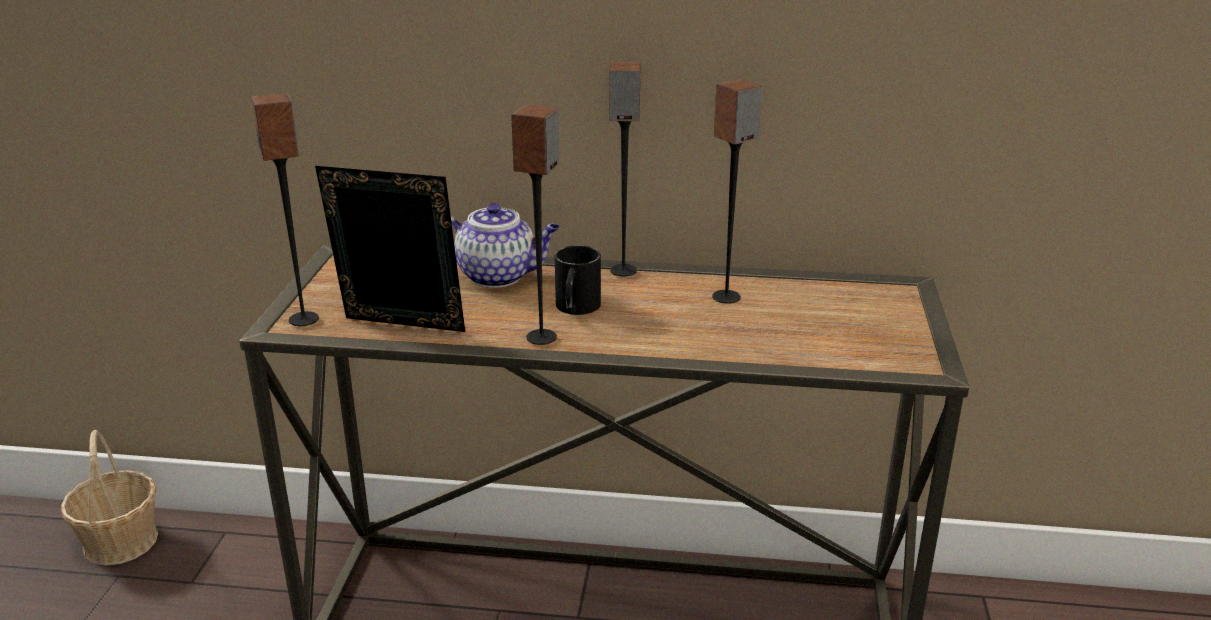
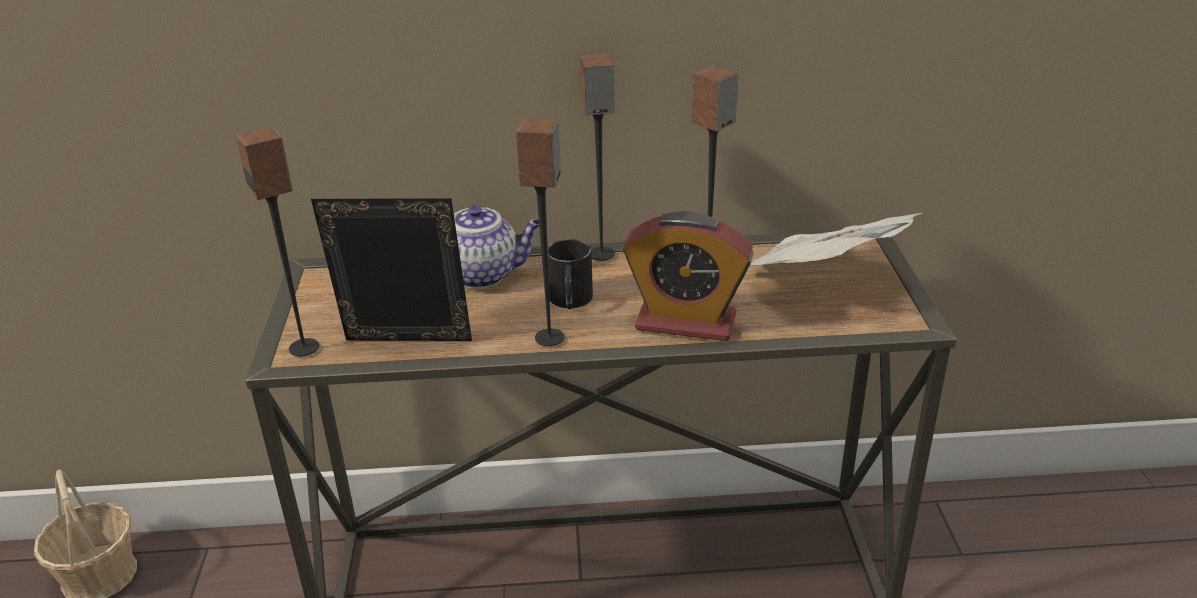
camera: 10 degrees left, 5 degrees up
(684, 339) = (685, 322): none -> alarm clock
(845, 317) = (823, 279): none -> newspaper

